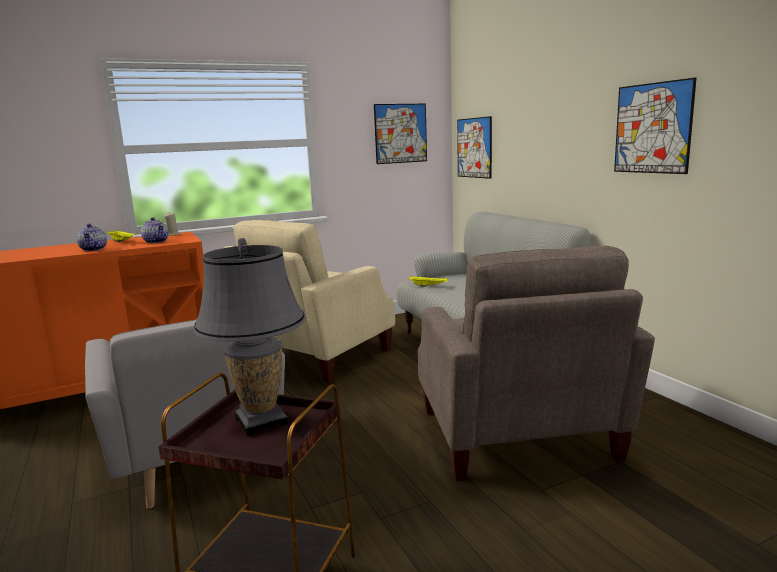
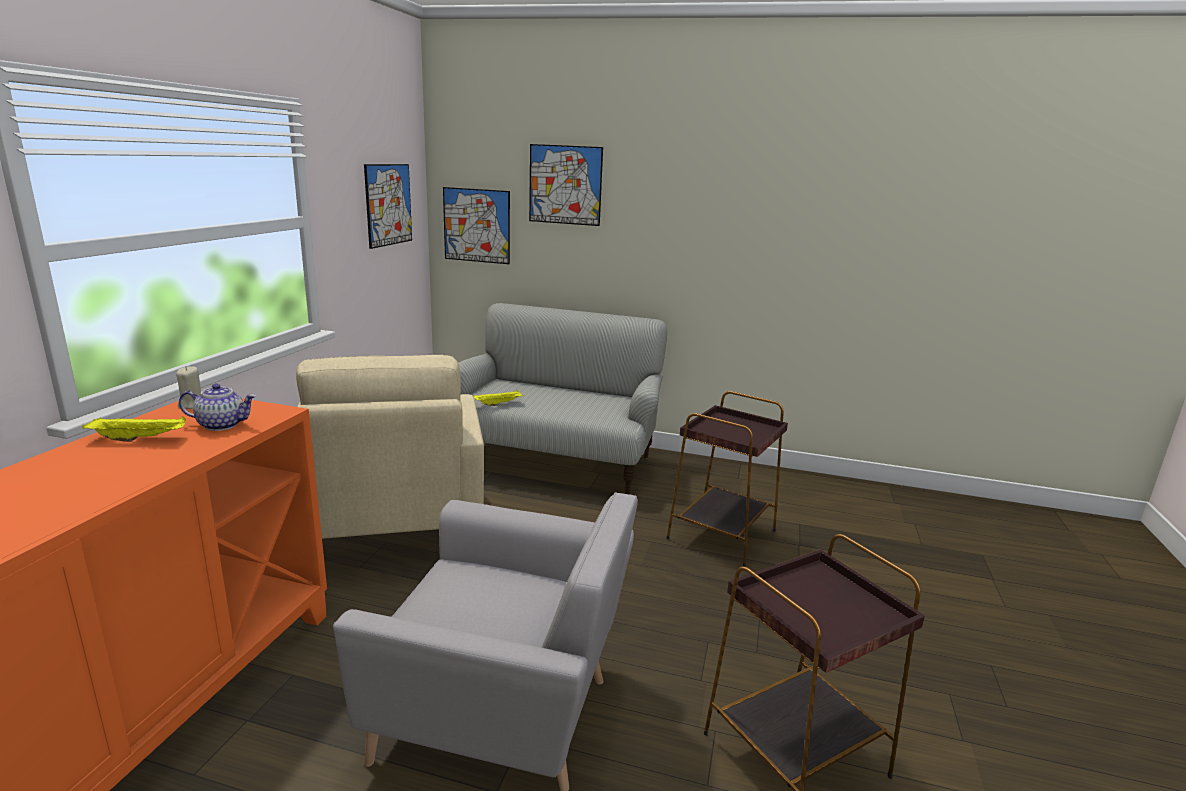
camera: 50 degrees left, 5 degrees up
(94, 249) = (145, 467): teapot -> none
(261, 421) = (804, 596): grey table lamp -> none
(517, 437) = (720, 535): beige armchair -> brown side table
(652, 128) = (736, 230): picture -> picture (565, 185)

